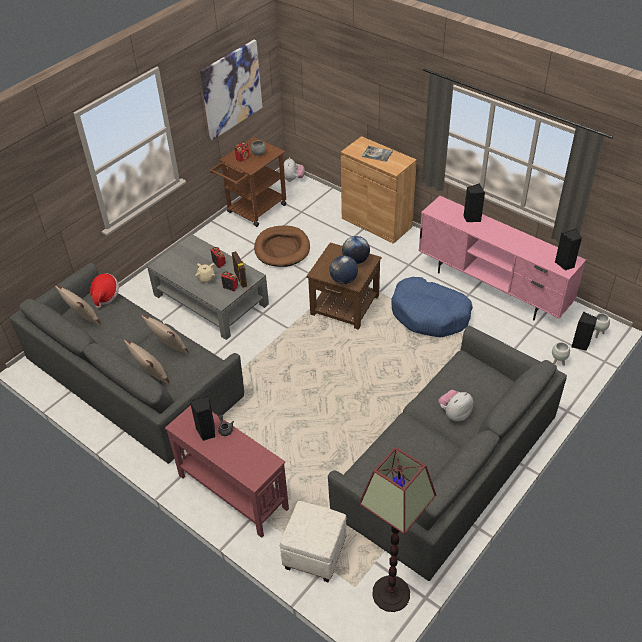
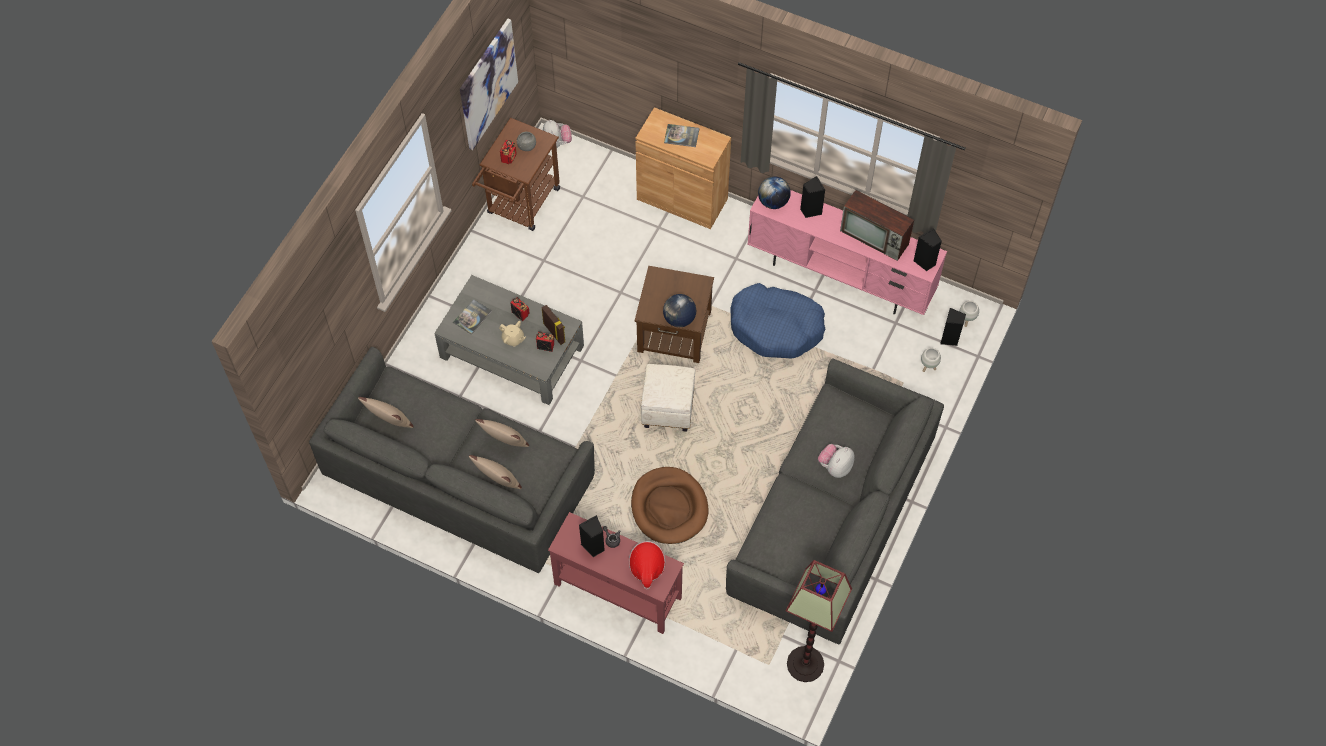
camera: 15 degrees left, 15 degrees up
(105, 296) = (403, 386): hat -> hat (647, 567)
(180, 260) = (472, 317): none -> book
(282, 248) = (575, 260): brown dog bed -> brown dog bed (669, 507)
(314, 553) = (720, 639): white ottoman -> white ottoman (667, 408)
(355, 260) = (686, 287): globe -> globe (773, 202)
(524, 242) = (875, 238): none -> television

